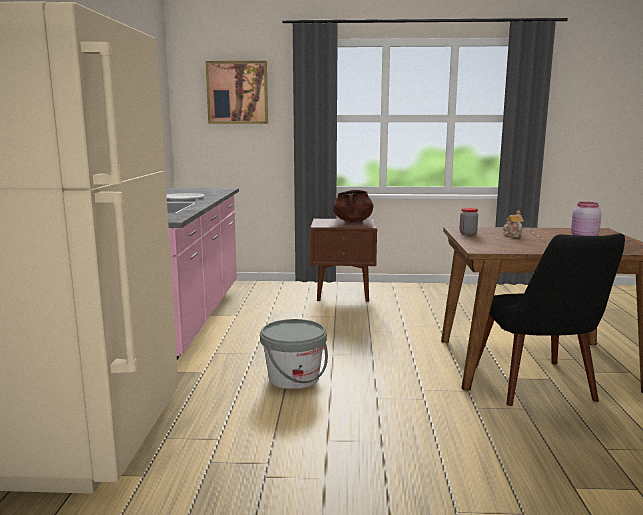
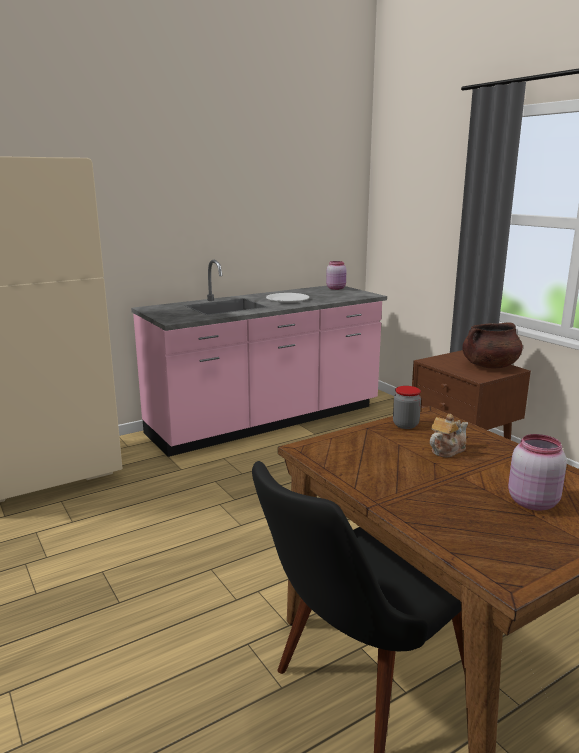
camera: 55 degrees right, 5 degrees up
(183, 189) = (336, 288): none -> pink jar
(237, 92) = (422, 181): picture -> none
(294, 378) = (210, 510): grey bucket -> none

